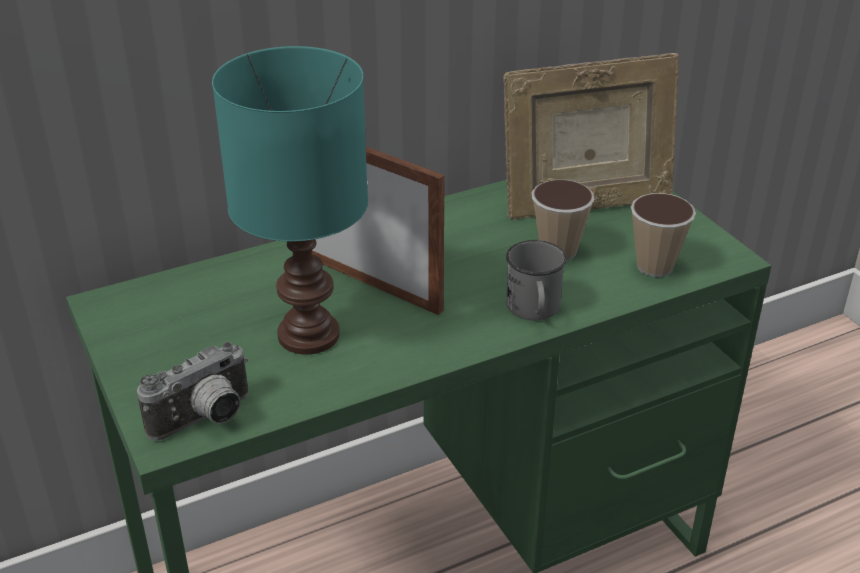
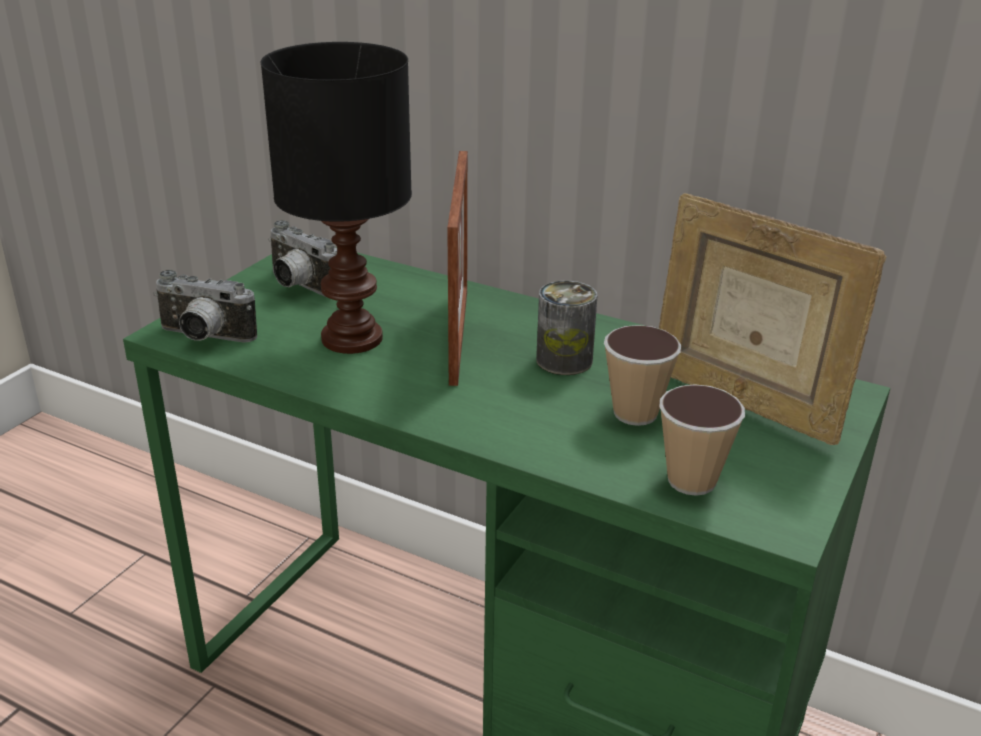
camera: 55 degrees right, 5 degrees down
(173, 331) = (299, 287): none -> camera
(306, 335) = (350, 337): turquoise table lamp -> black table lamp
(458, 249) = (564, 360): none -> can
(534, 311) = (516, 432): grey mug -> none

